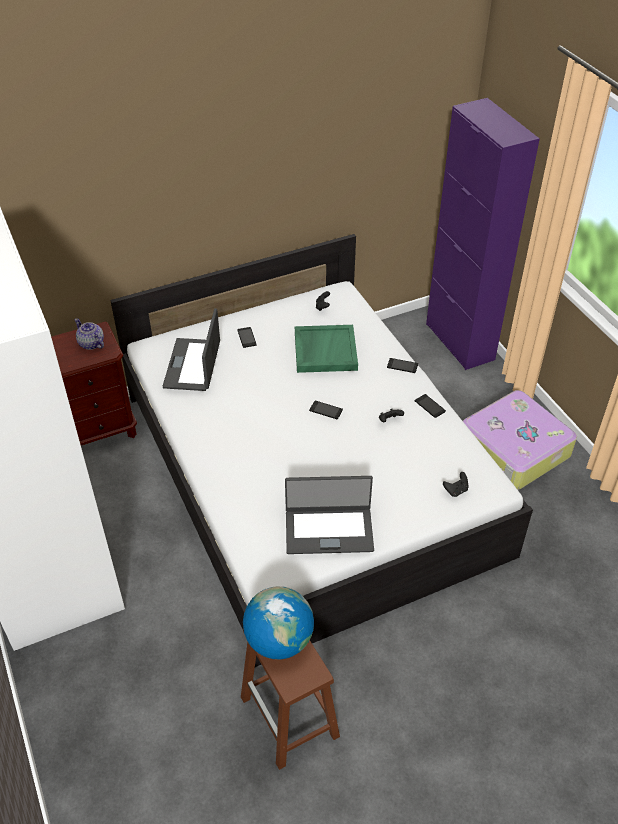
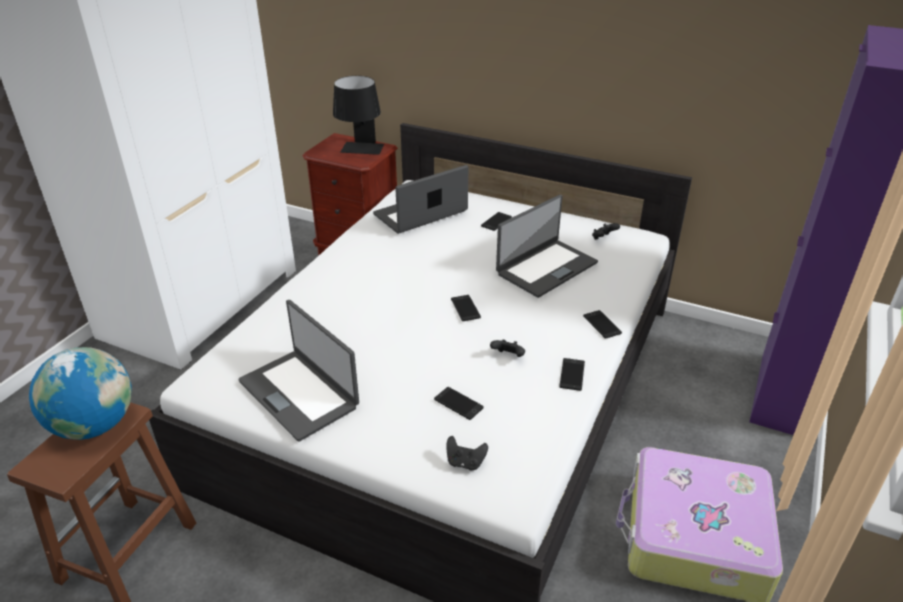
camera: 50 degrees right, 10 degrees down
(91, 344) = (360, 151): teapot -> black table lamp
(324, 350) = (546, 268): green tray -> laptop
(408, 465) = (458, 403): none -> phone

